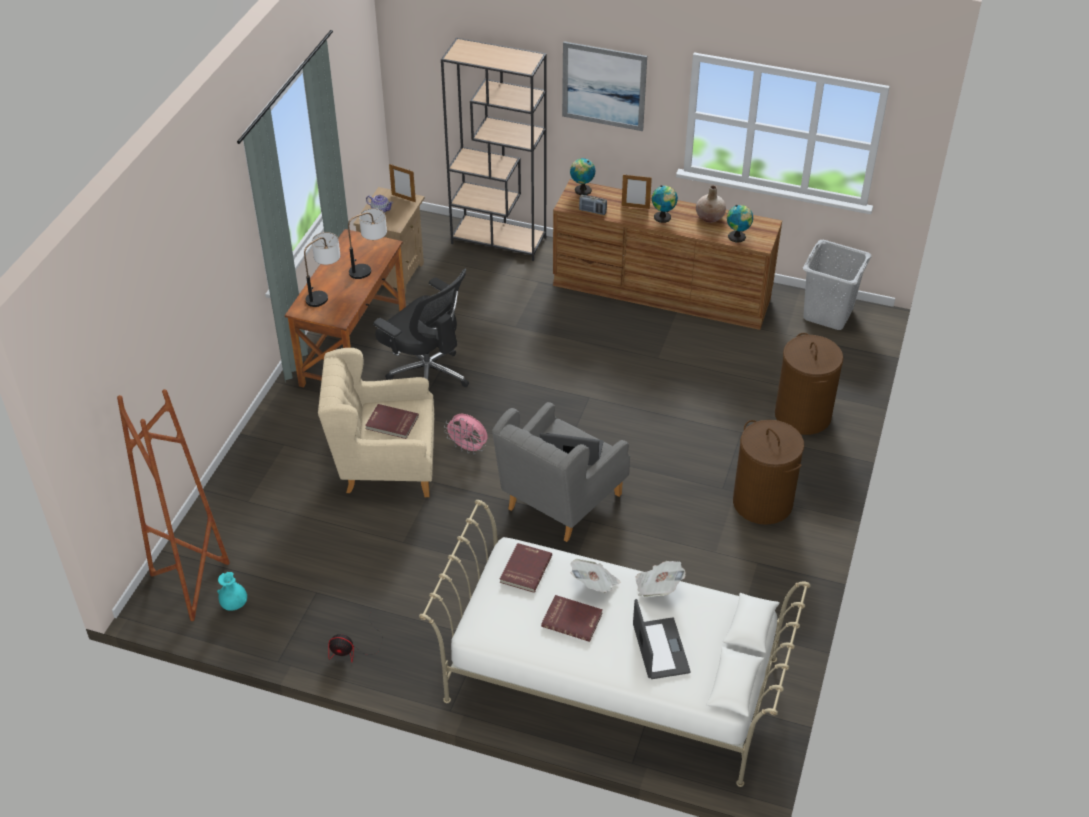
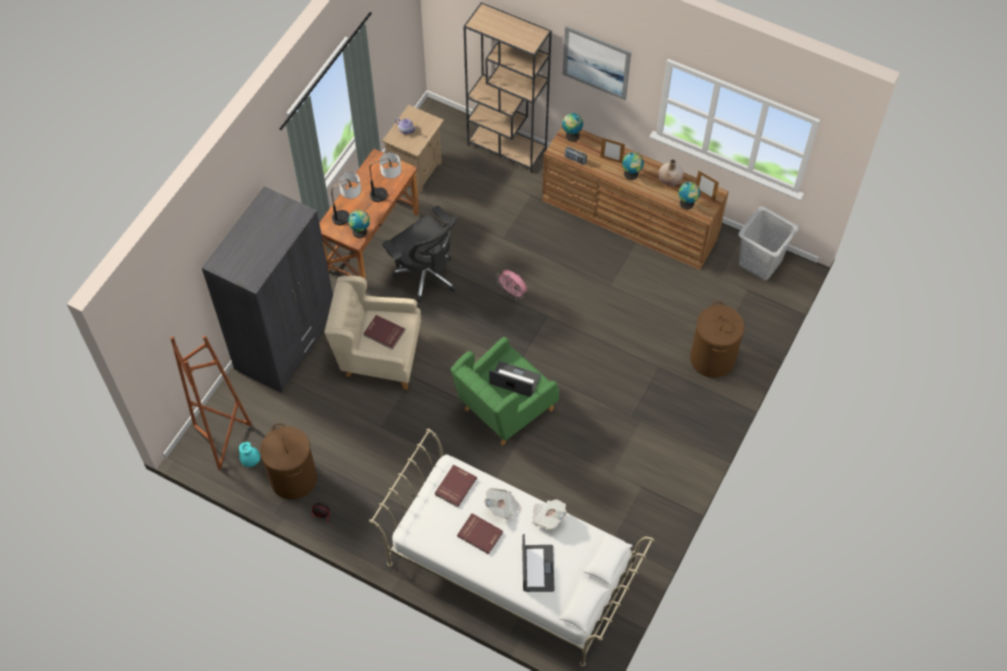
camera: 10 degrees right, 15 degrees up
(262, 466) = (287, 342): none -> grey wardrobe
(344, 310) = (361, 232): none -> globe
(403, 198) = (426, 119): picture frame -> picture frame (704, 195)
(468, 448) = (444, 349): pink fan -> pink fan (512, 292)
(559, 503) = (504, 410): grey armchair -> green armchair
(763, 502) = (659, 434): brown laundry basket -> brown laundry basket (293, 478)

